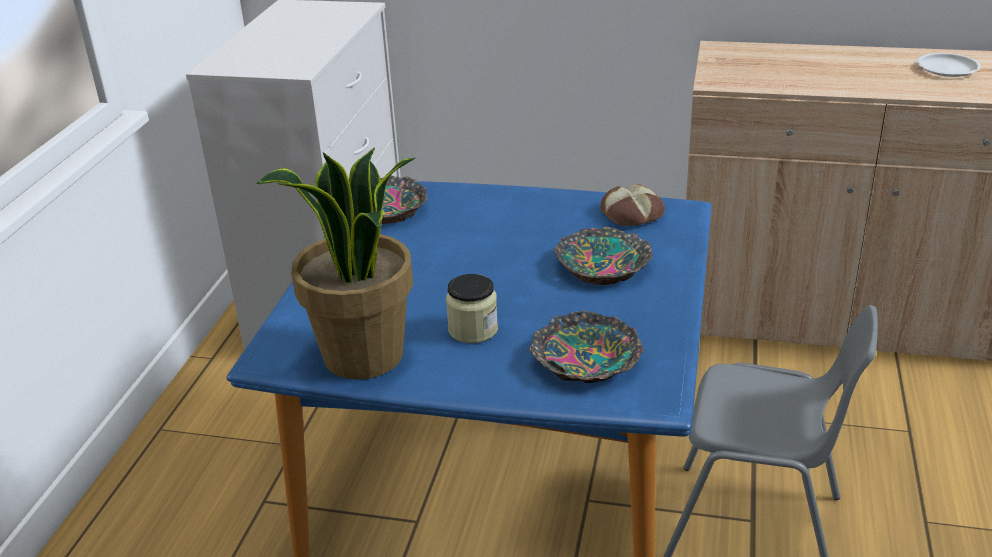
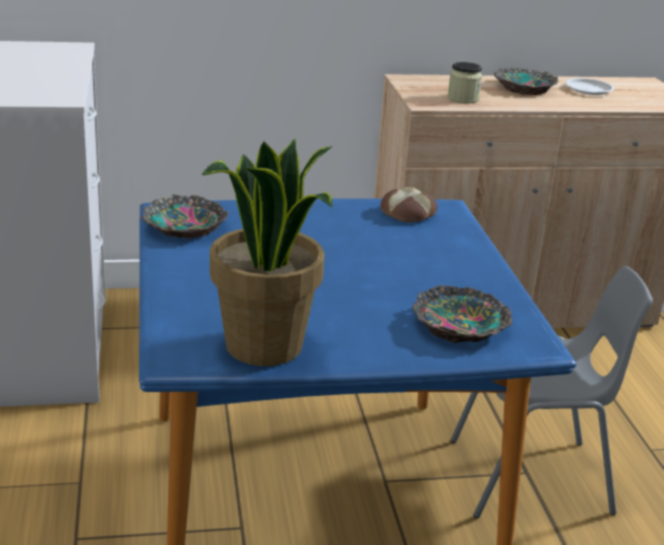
camera: 25 degrees left, 5 degrees down
(473, 330) = (346, 314): jar -> jar (463, 98)
(604, 265) = (416, 253): bowl -> bowl (524, 87)

